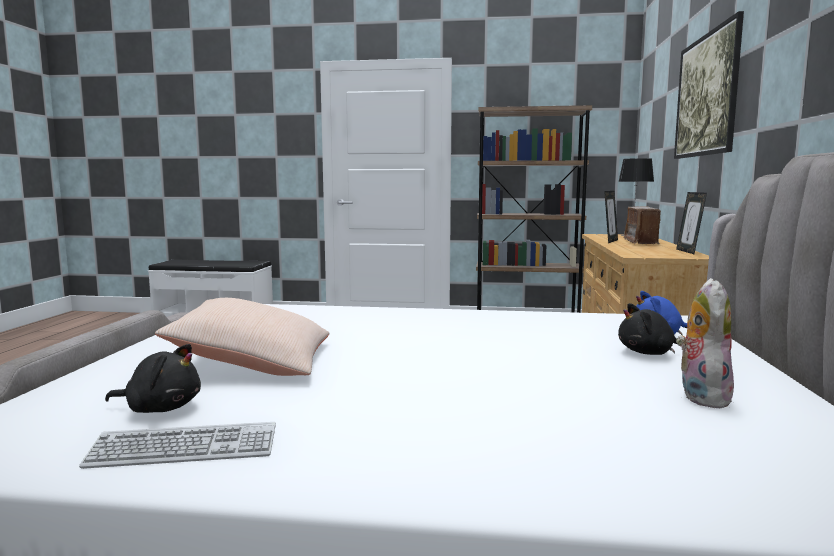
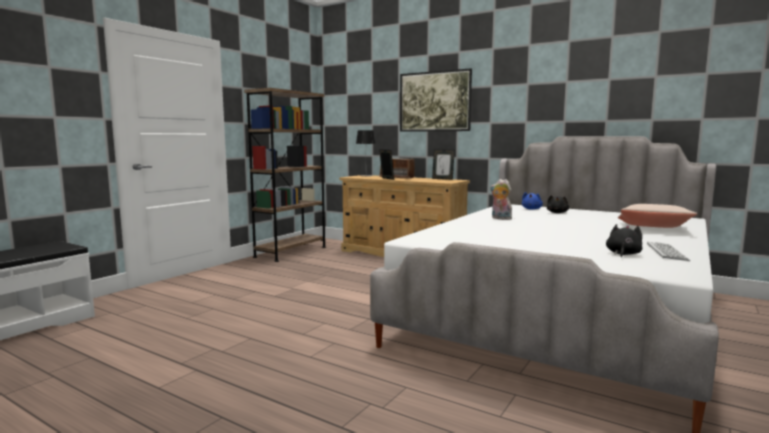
camera: 65 degrees left, 0 degrees up
(254, 362) = (552, 243): beige pillow -> beige pillow (653, 228)
(700, 396) = (608, 216): plush toy -> plush toy (500, 218)

